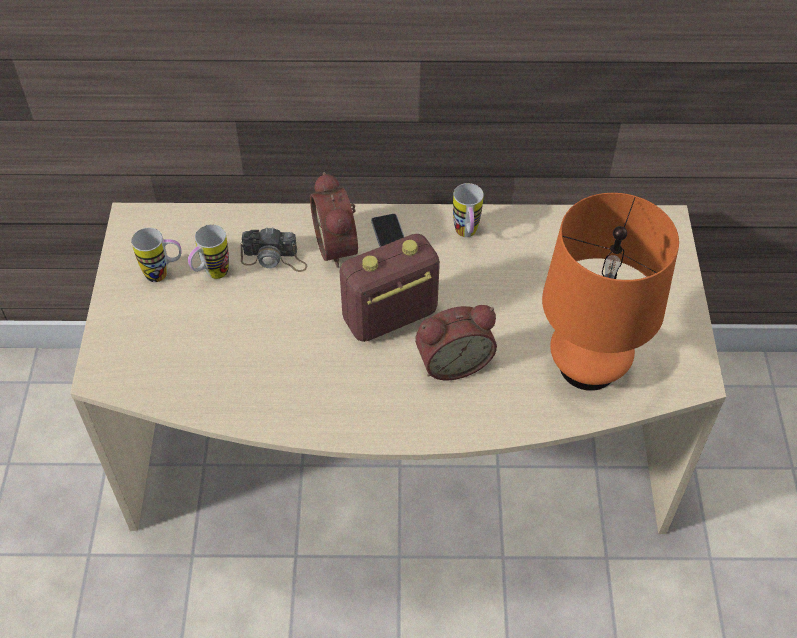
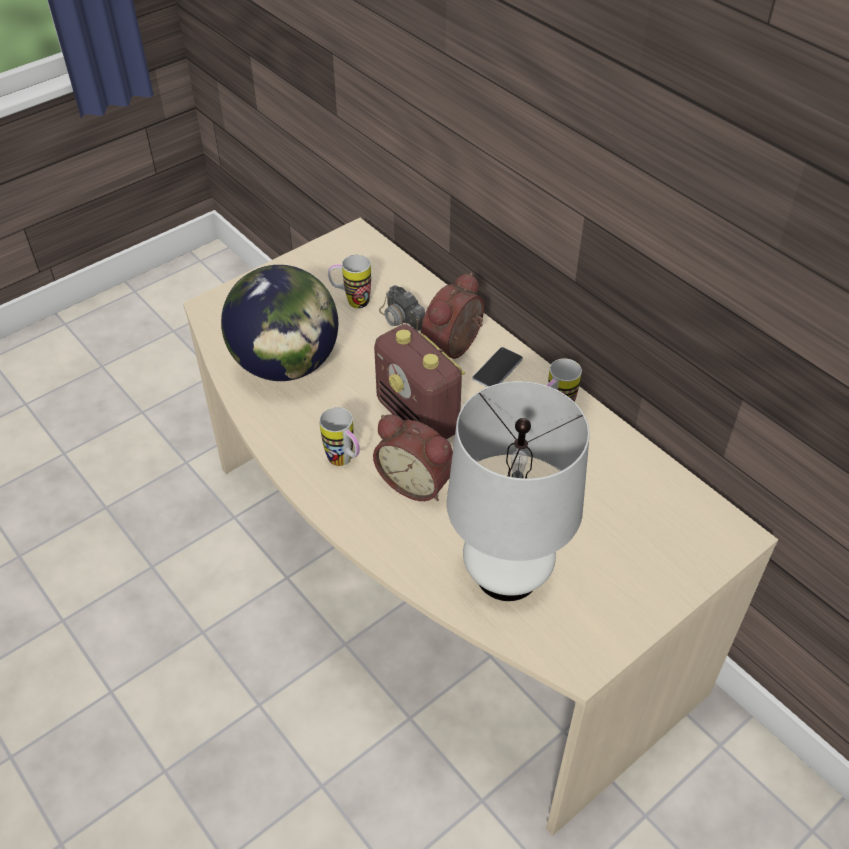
camera: 50 degrees right, 5 degrees down
(164, 273) = (326, 279): mug -> mug (344, 462)
(236, 365) = (286, 364): none -> globe
(389, 317) = (419, 418): radio -> radio turned 150 degrees counterclockwise
(587, 367) = (506, 574): orange table lamp -> white table lamp

